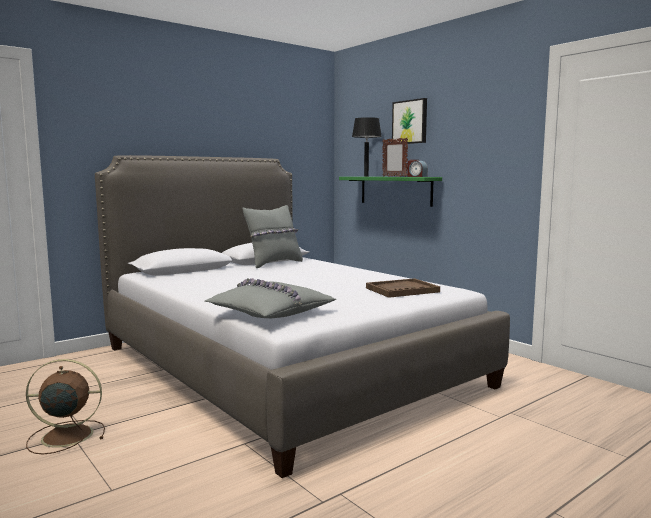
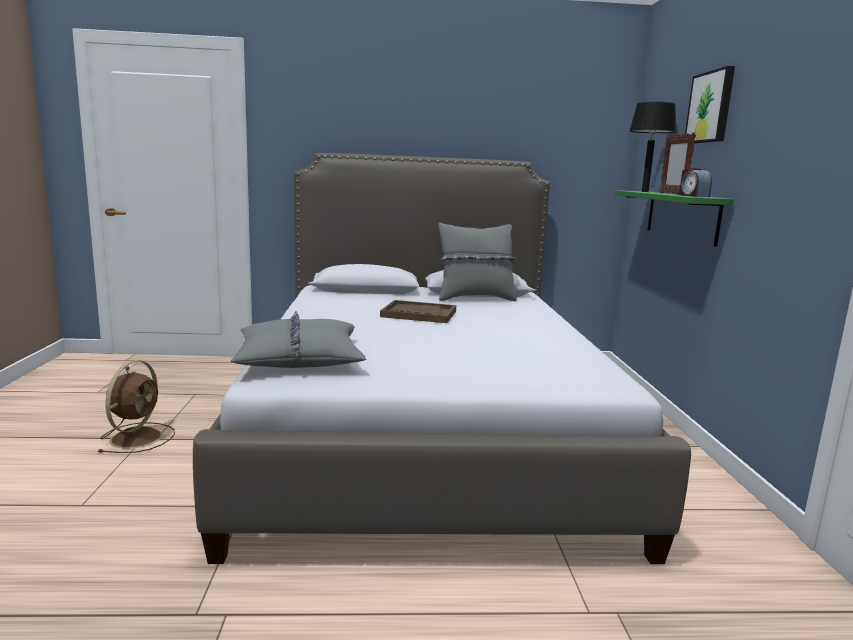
camera: 35 degrees right, 5 degrees up
(65, 436) = (137, 437): brown fan -> brown fan turned 75 degrees clockwise
(402, 290) = (530, 367): brown tray -> brown tray (418, 314)

